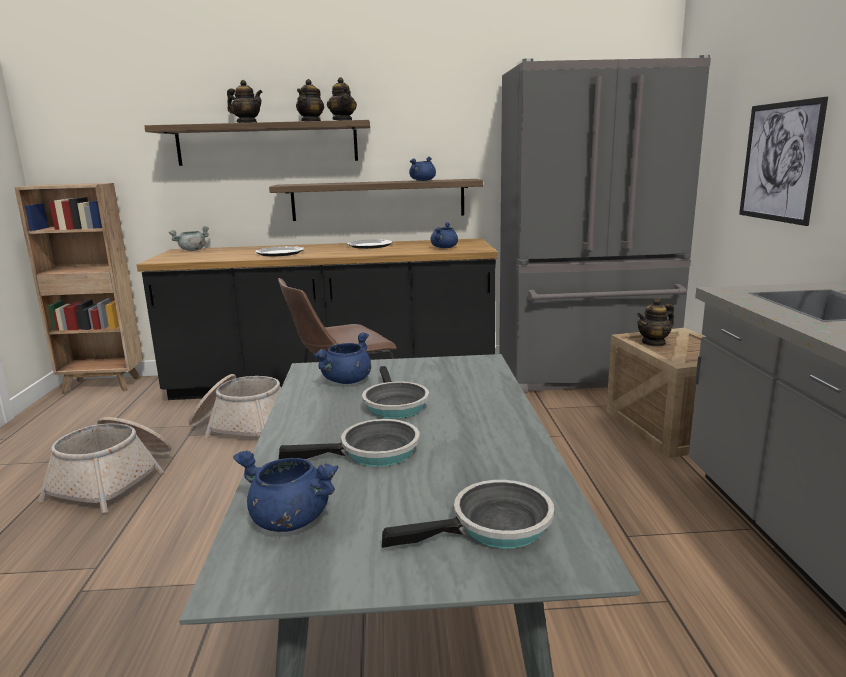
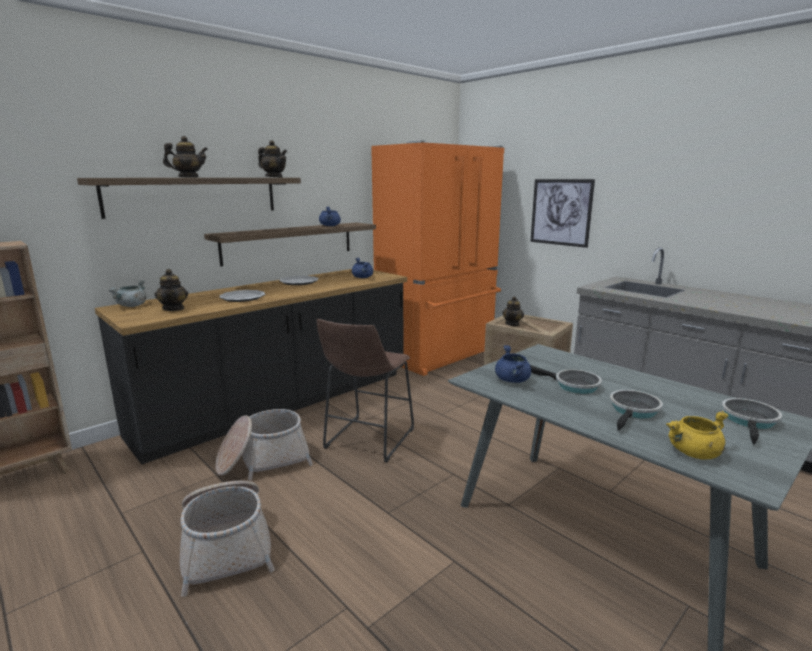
camera: 40 degrees left, 0 degrees up
(288, 520) = (693, 453): blue cooking pot -> yellow cooking pot
(311, 122) = (244, 177): teapot -> teapot (174, 308)
(585, 375) = (439, 354): grey fridge -> orange fridge

